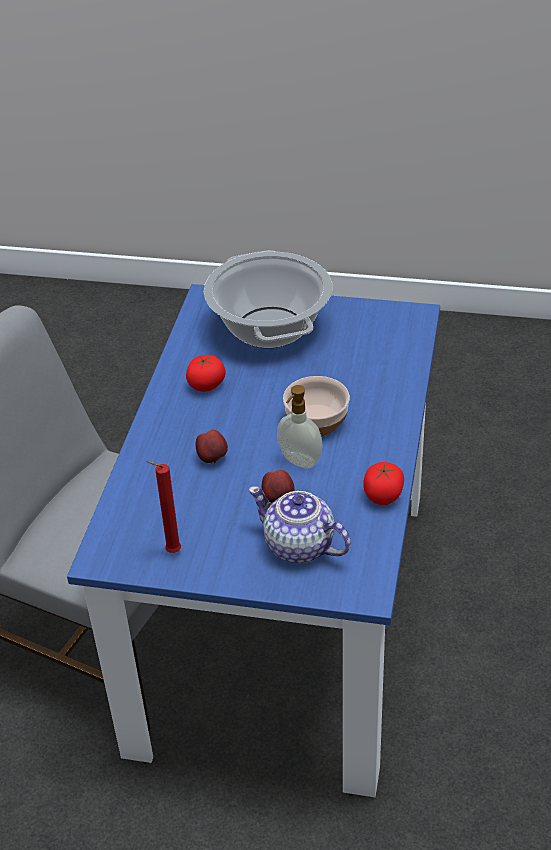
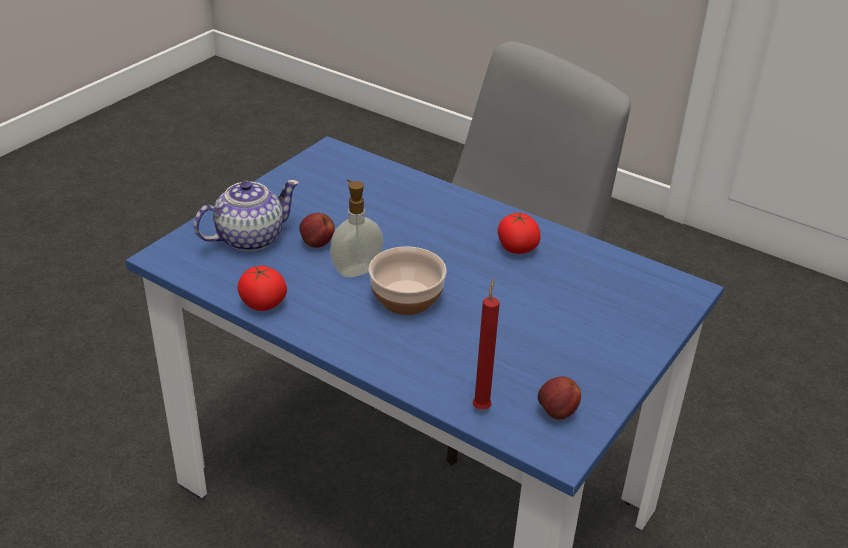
camera: 110 degrees right, 5 degrees down
(171, 552) = (307, 179): red candle -> red candle (482, 406)
(212, 458) = (402, 224): apple -> apple (556, 413)
(269, 328) = (598, 316): cooking pot -> none

